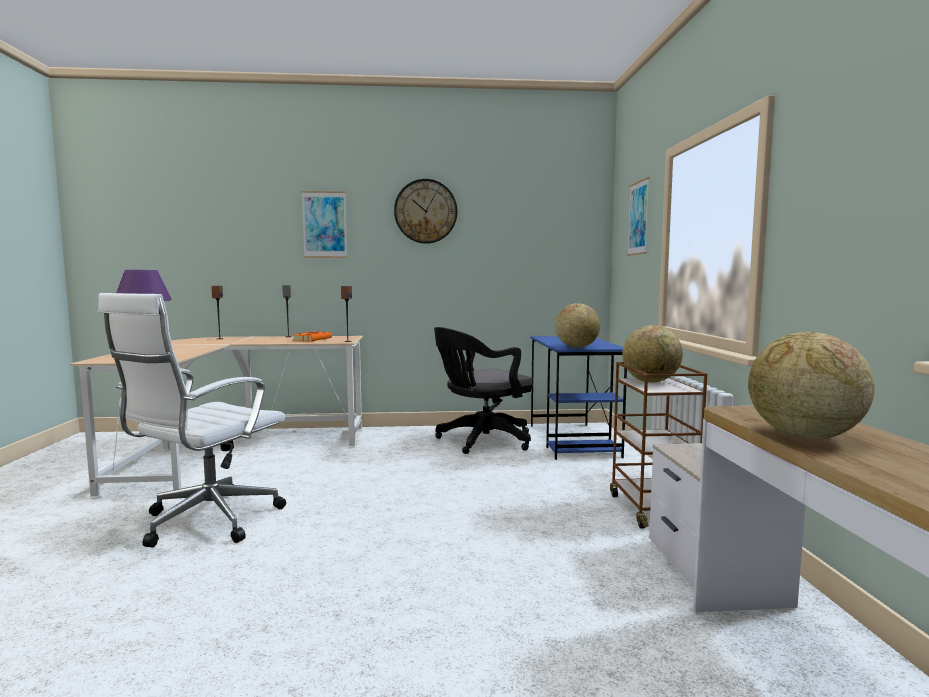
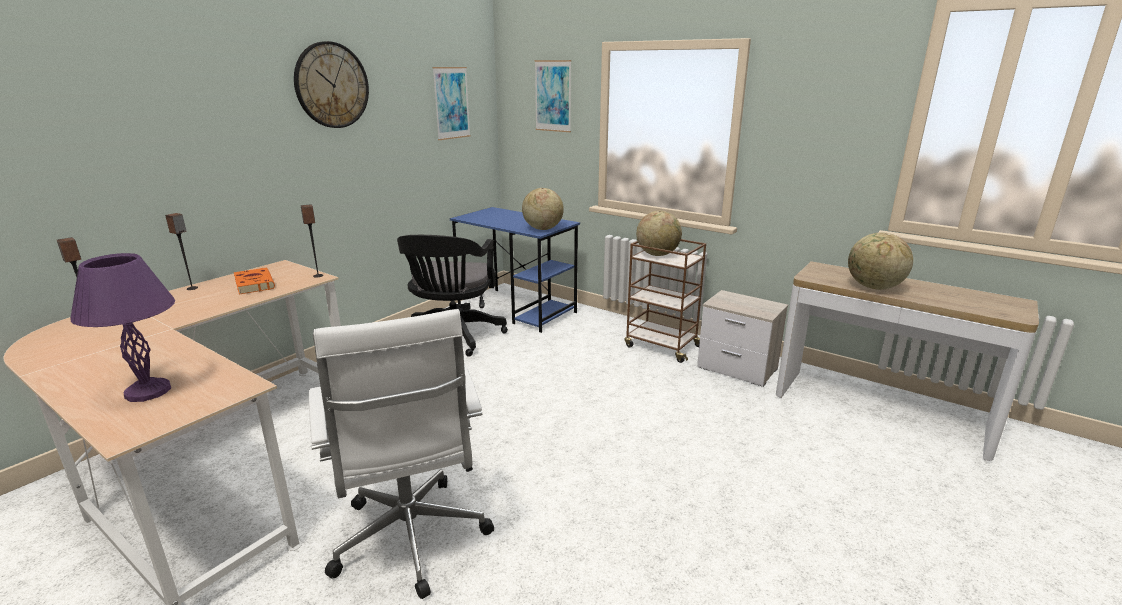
camera: 50 degrees left, 15 degrees up
(324, 224) = (201, 111): picture -> picture (451, 103)

